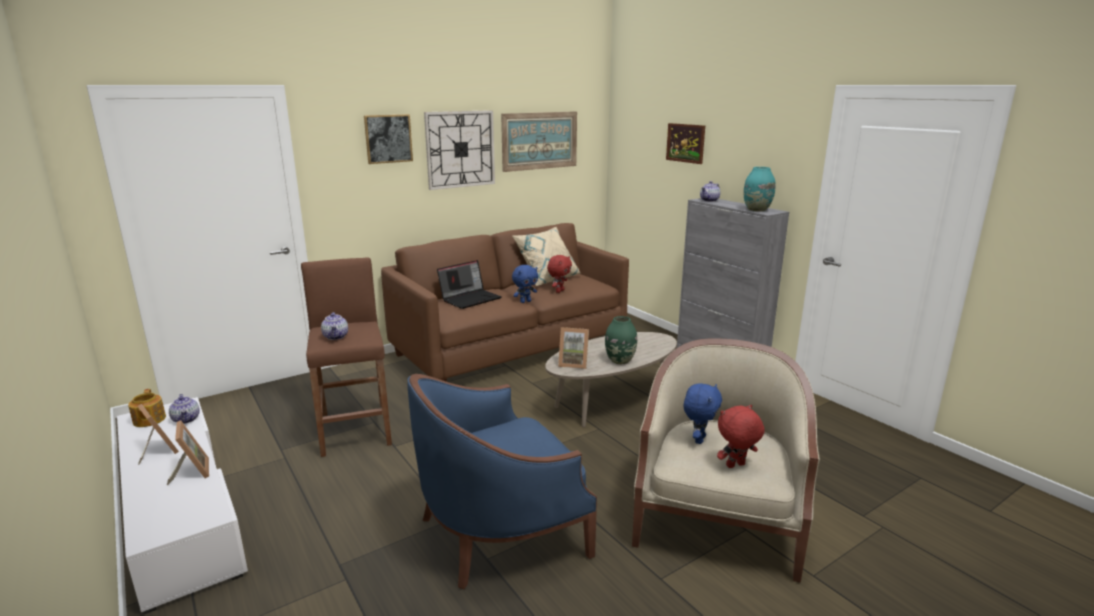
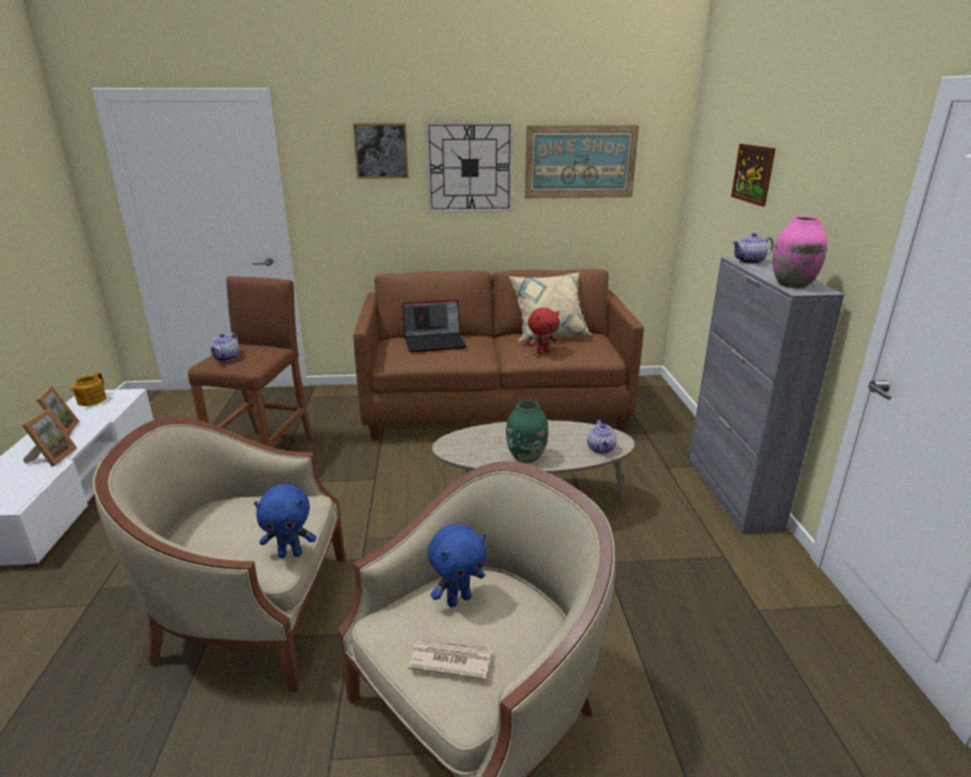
camera: 30 degrees right, 5 degrees up
(186, 419) = (112, 407): teapot -> teapot (601, 449)
(500, 531) = (252, 615): blue armchair -> beige armchair
(525, 302) = (492, 357): blue plush toy -> blue plush toy (291, 554)
(573, 363) = (469, 446): picture frame -> none
(736, 466) = (449, 660): red plush toy -> newspaper
(756, 210) = (792, 284): turquoise vase -> pink vase

